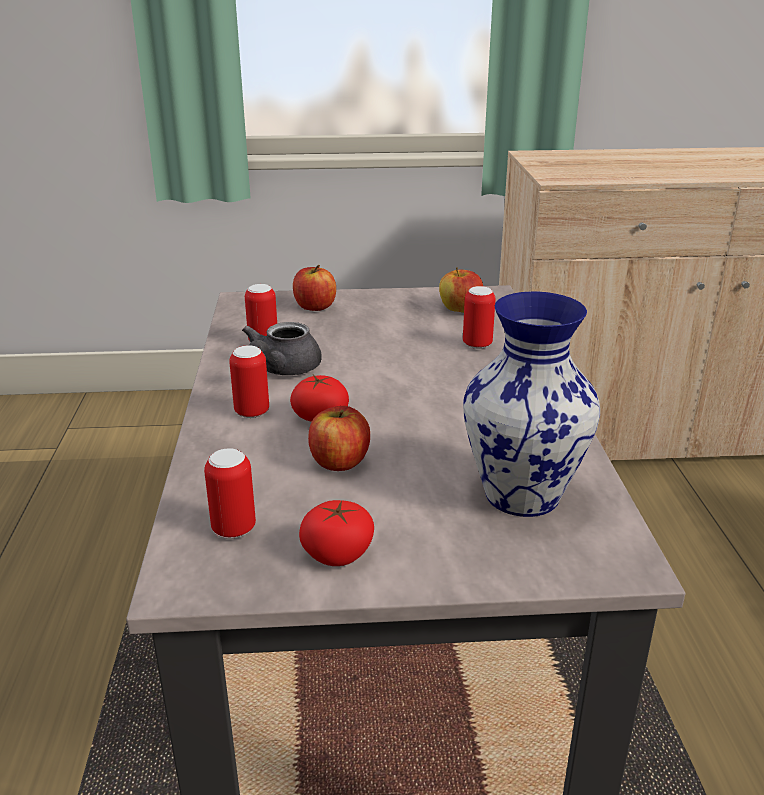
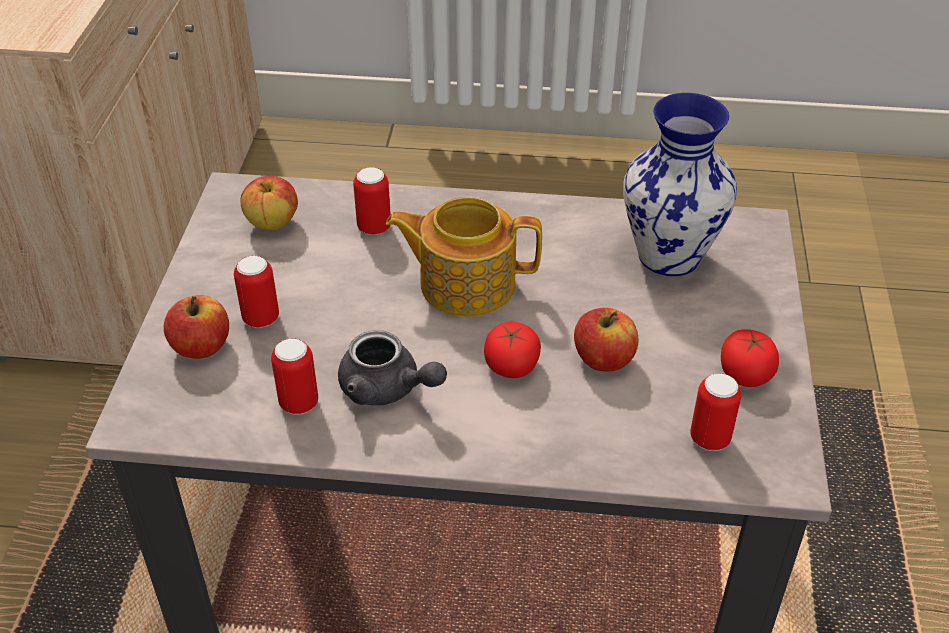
camera: 80 degrees left, 15 degrees up
(252, 412) = (489, 420): can -> can (261, 318)
(422, 388) = (465, 283): none -> teapot

